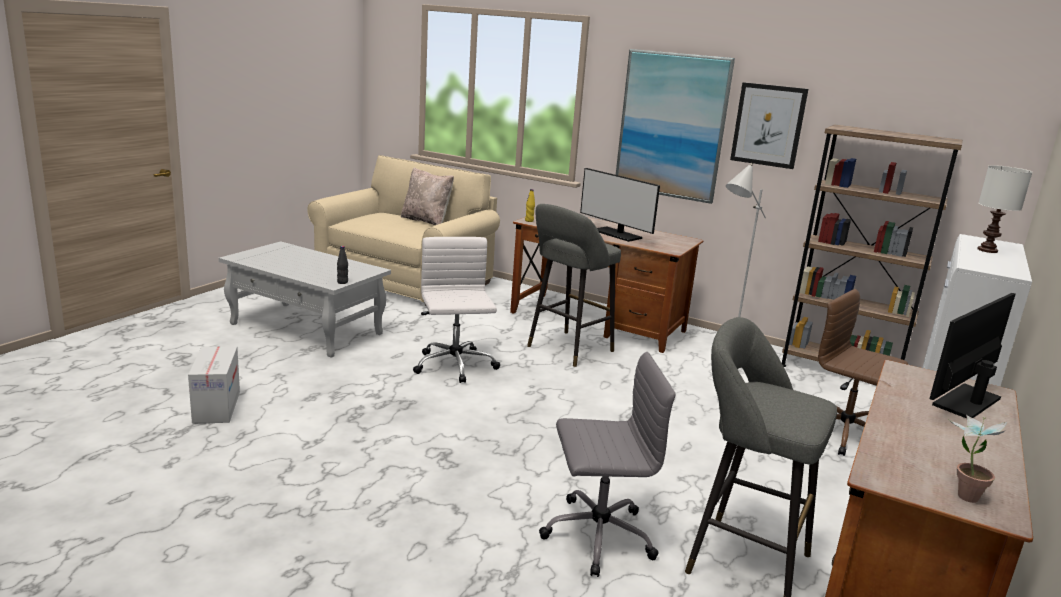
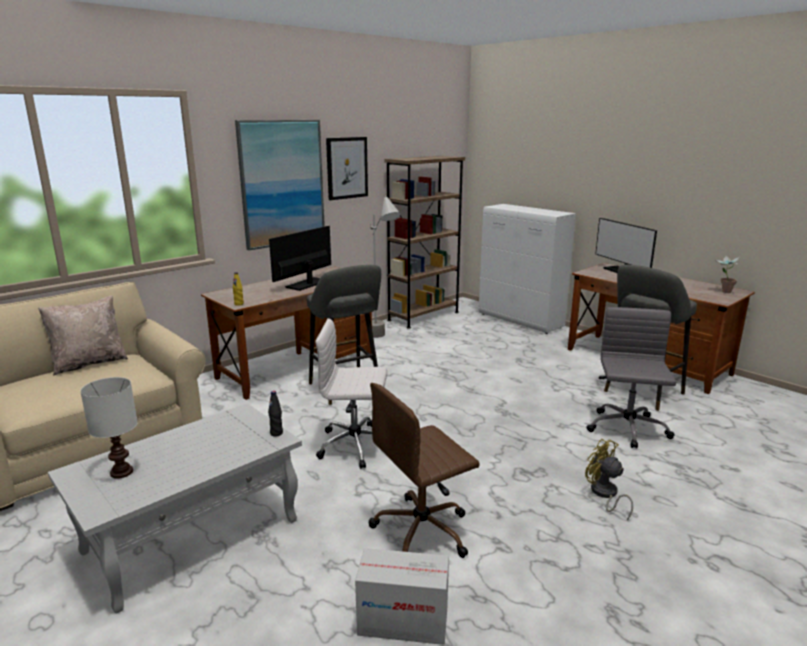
camera: 70 degrees left, 0 degrees up
(415, 506) = (604, 494): none -> yellow fan
(617, 234) = (307, 284): monitor -> monitor turned 150 degrees clockwise
(845, 435) = (504, 336): brown office chair -> brown office chair (423, 530)
(986, 250) = (519, 209): white table lamp -> white table lamp (120, 472)

